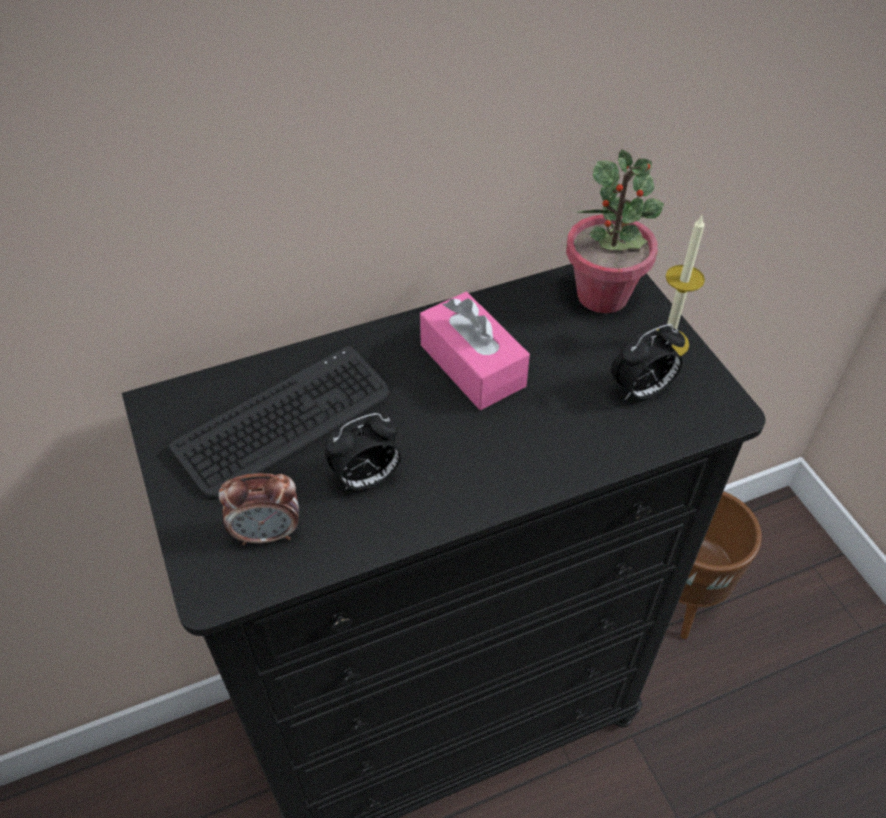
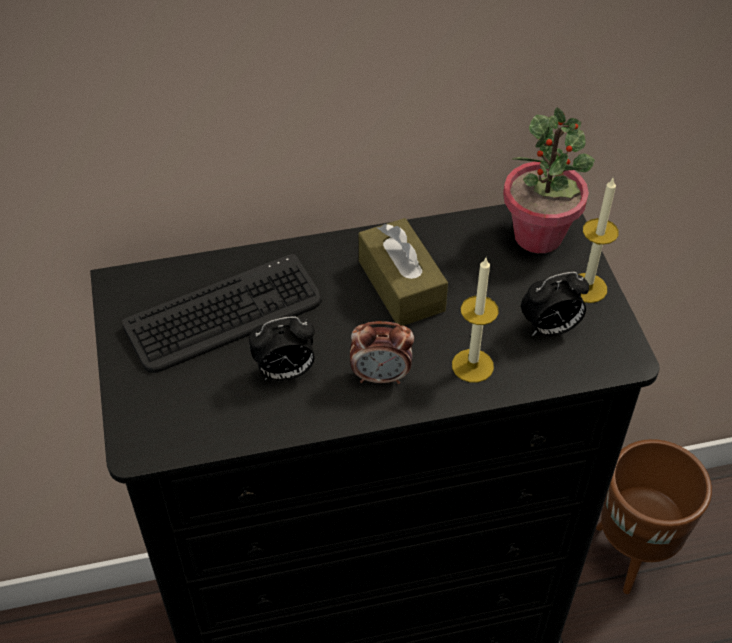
camera: 10 degrees right, 0 degrees up
(267, 533) = (192, 407): alarm clock -> alarm clock (381, 376)
(472, 365) = (401, 286): pink tissue box -> brown tissue box
(570, 441) = (472, 365): none -> candle

